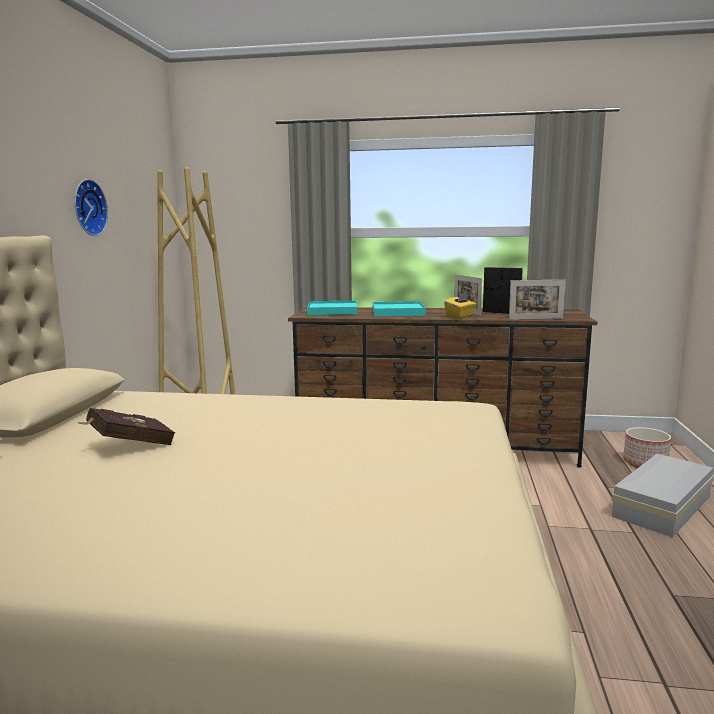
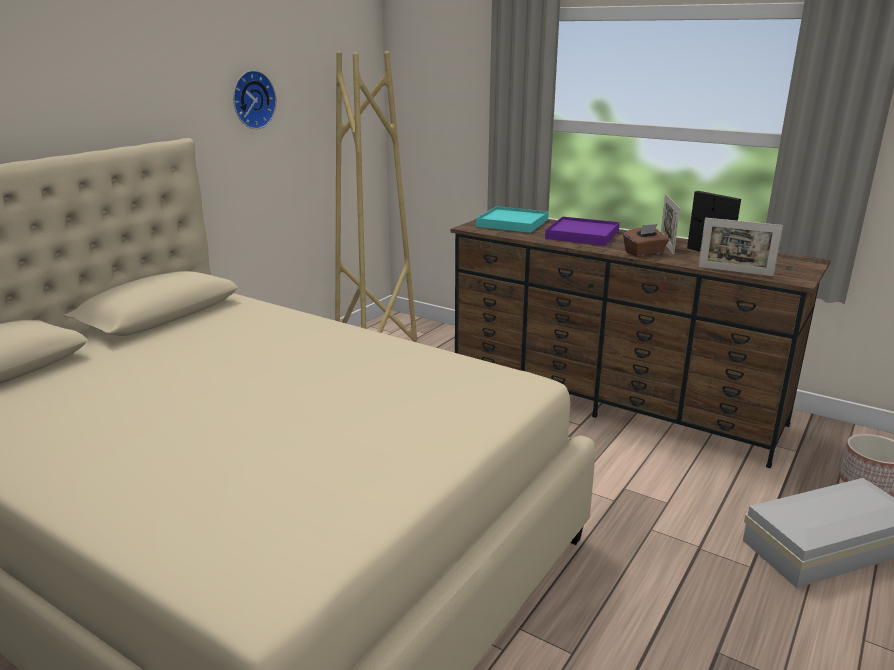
camera: 25 degrees right, 10 degrees up
(128, 446) = (180, 364): red book -> none
(397, 312) = (582, 234): turquoise tray -> purple tray
(460, 316) = (644, 253): yellow tissue box -> brown tissue box

